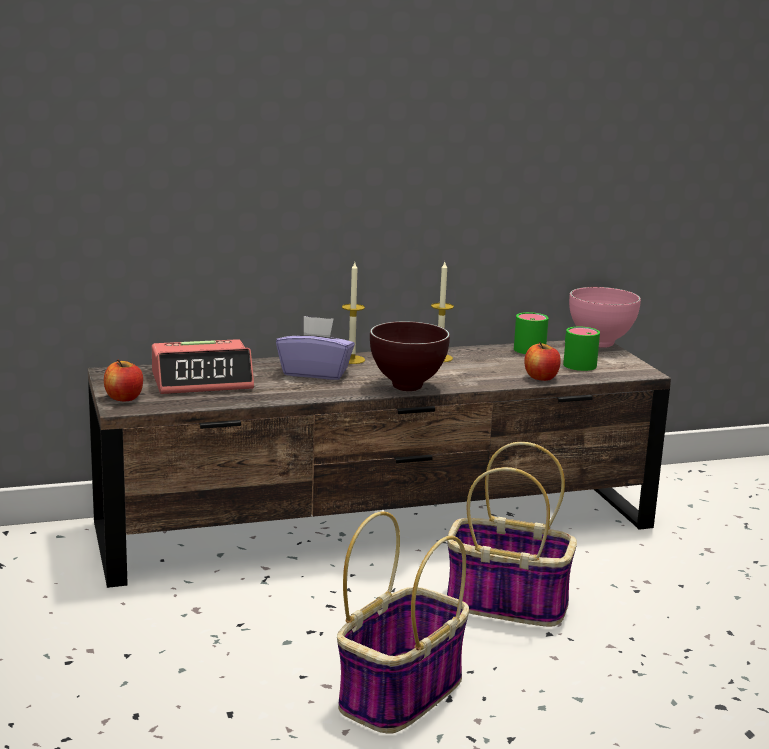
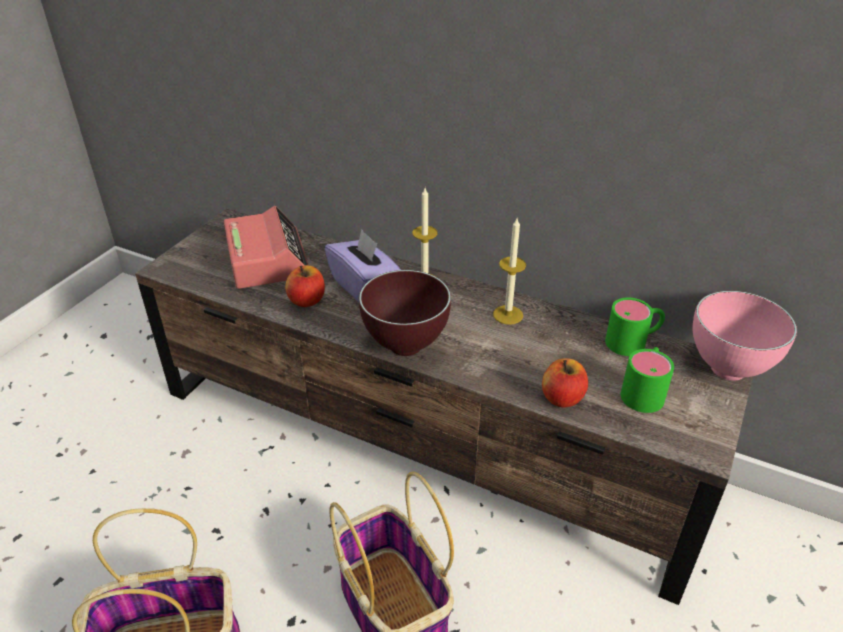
camera: 45 degrees right, 20 degrees up
(124, 398) = (184, 257): apple -> apple (307, 300)
(202, 381) = (267, 259): alarm clock -> alarm clock turned 135 degrees counterclockwise

